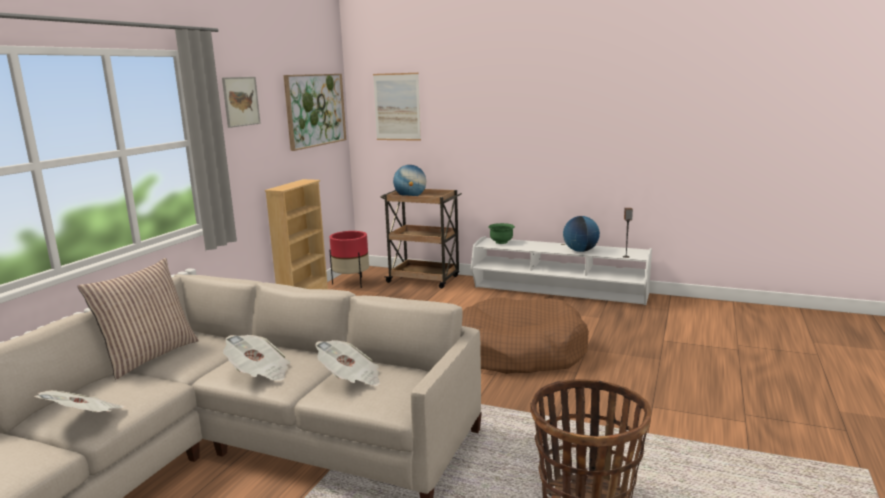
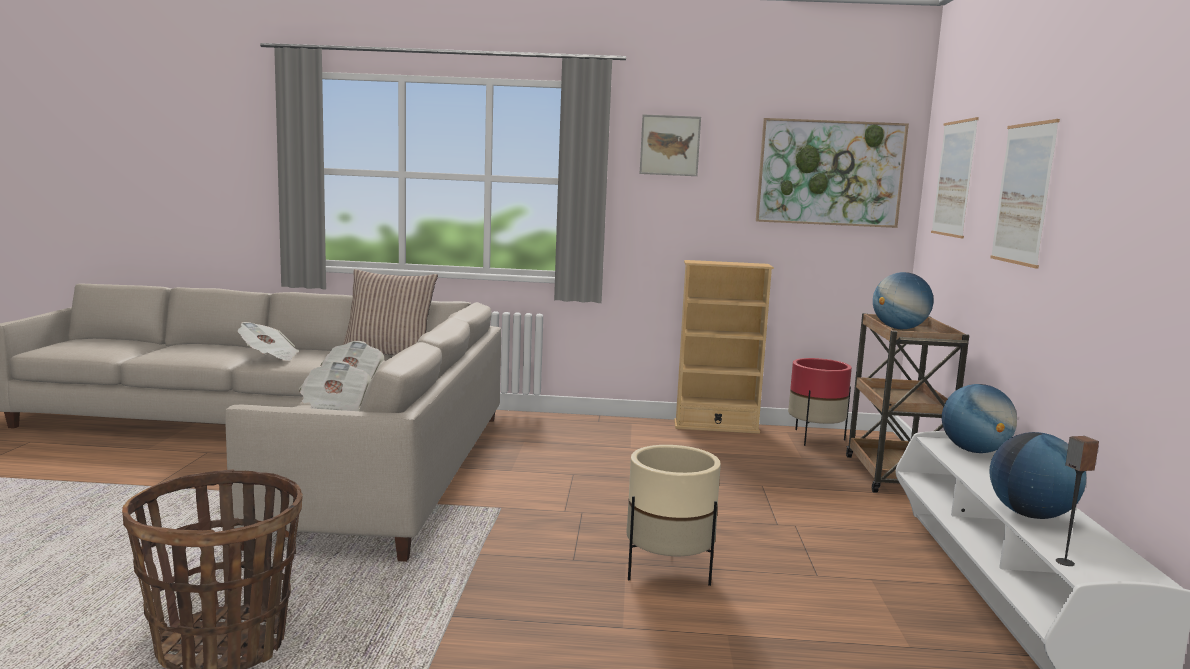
camera: 70 degrees right, 5 degrees down
(483, 114) = (1023, 194): none -> picture
(501, 242) = (974, 451): green bowl -> globe
(519, 352) = (668, 572): brown dog bed -> beige planter

